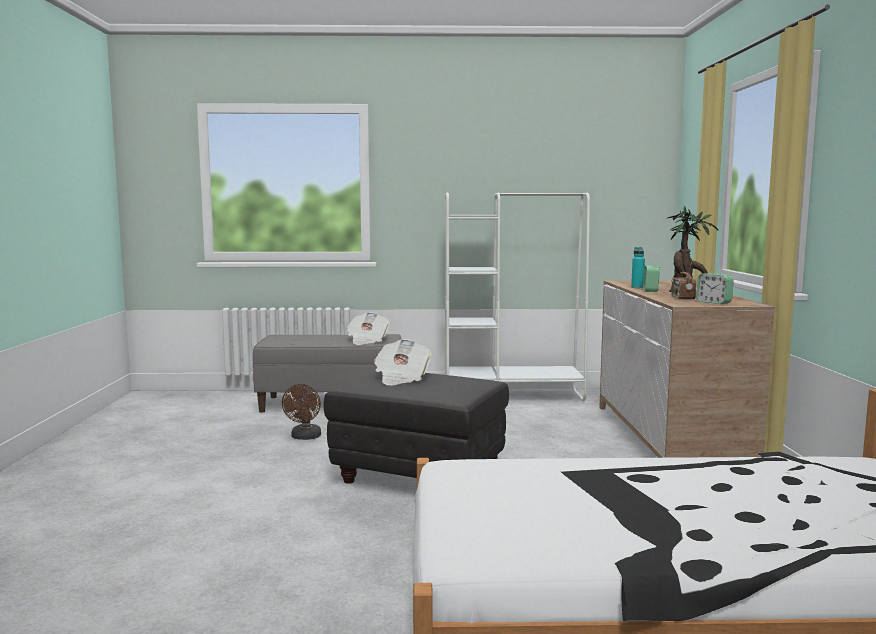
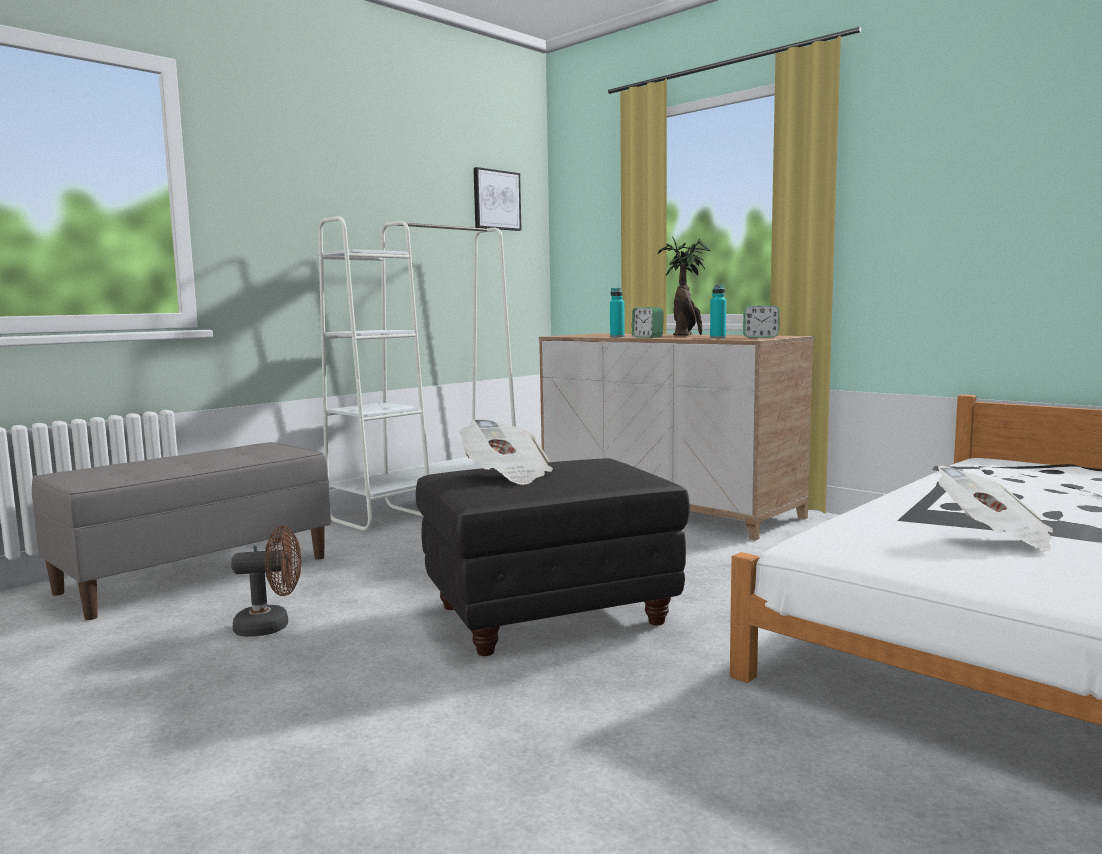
camera: 45 degrees left, 0 degrees up
(305, 437) = (271, 626): brown fan -> brown fan turned 60 degrees counterclockwise
(367, 341) = (255, 455): newspaper -> newspaper (994, 537)
(618, 166) = (496, 200): none -> picture
(682, 298) = (717, 337): radio -> turquoise bottle

